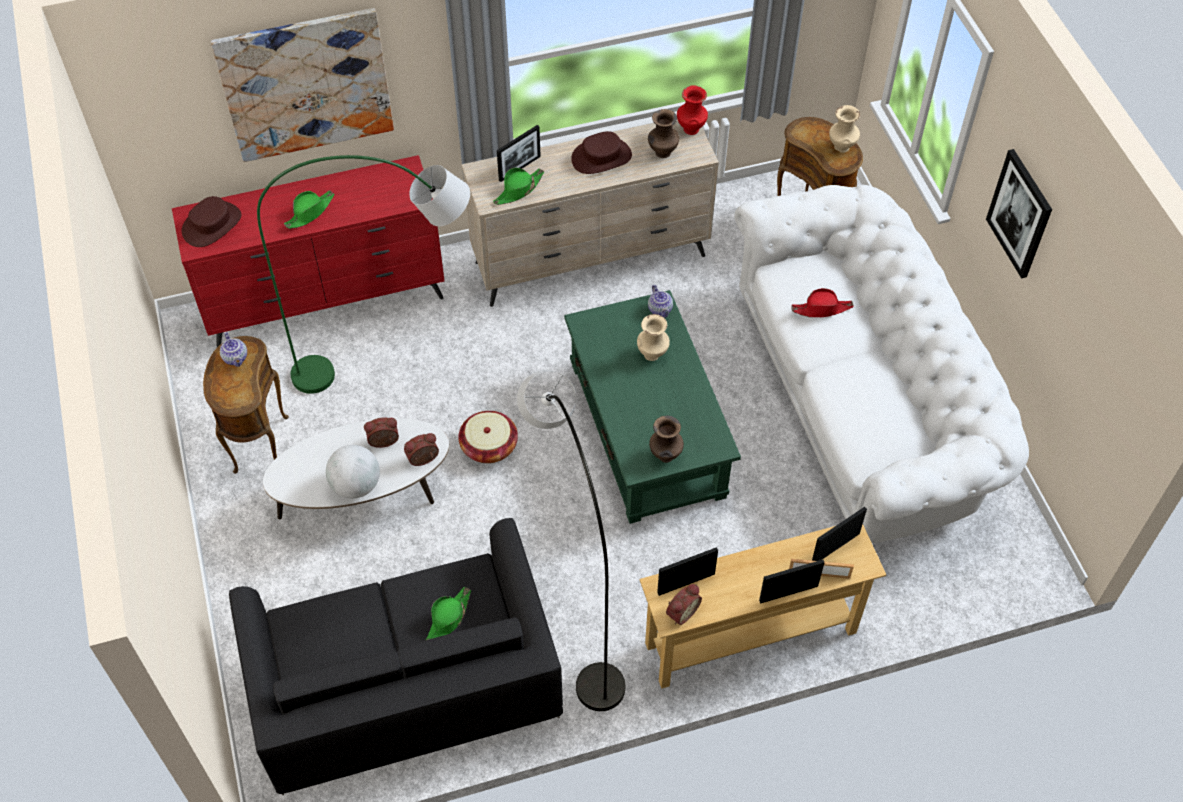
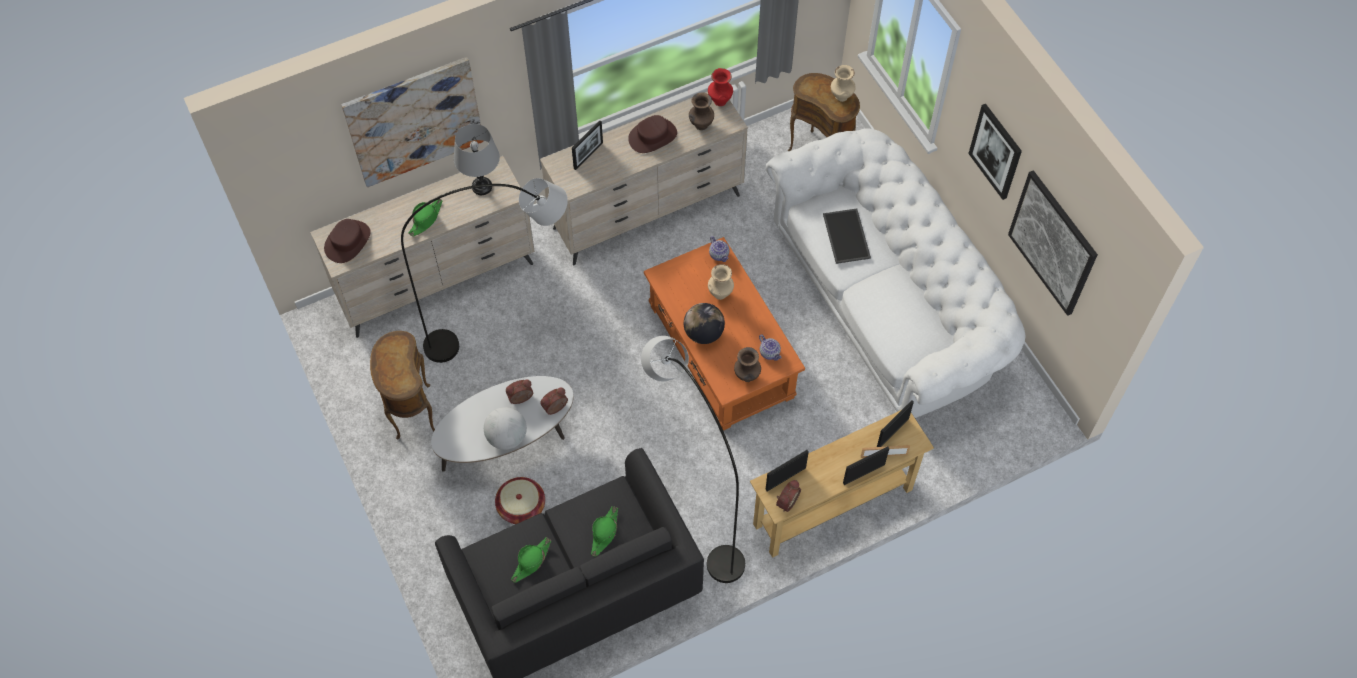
camera: 10 degrees left, 5 degrees up
(236, 358) = (393, 351): teapot -> teapot (770, 353)
(327, 302) = (437, 281): red dresser -> beige dresser
(385, 186) = (482, 187): none -> grey table lamp
(394, 365) = (506, 328): green floor lamp -> grey floor lamp
(489, 446) = (598, 384): basket -> basket (521, 506)
(518, 190) = (591, 175): green hat -> green hat (531, 561)
(622, 397) = (703, 333): none -> globe
(646, 430) = (721, 352): green coffee table -> orange coffee table
(822, 309) = (847, 236): red hat -> tray
(1078, 334) = (1052, 243): none -> picture

